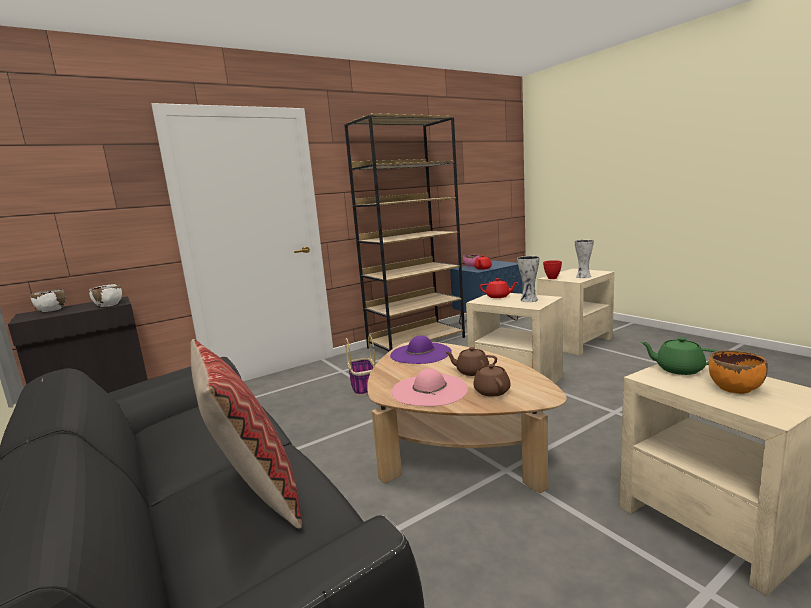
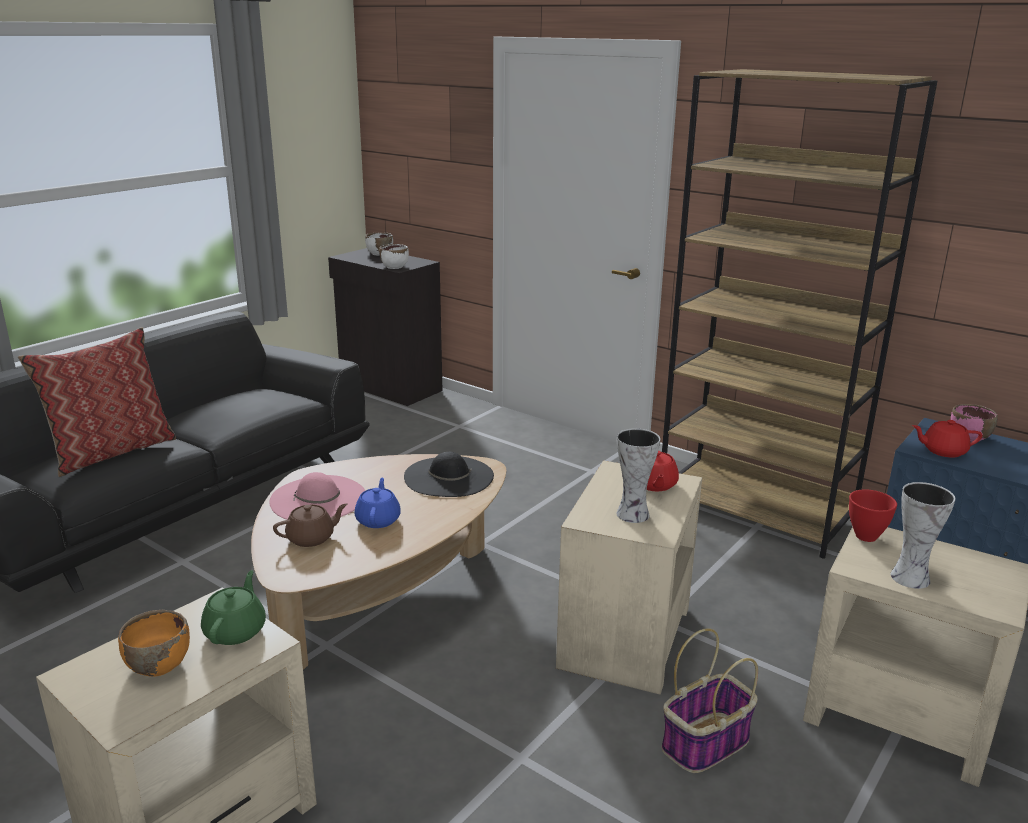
camera: 70 degrees right, 10 degrees up
(364, 387) = (539, 500): basket -> basket (705, 744)
(420, 353) = (448, 477): purple hat -> black hat
(472, 371) = (378, 519): brown teapot -> blue teapot

